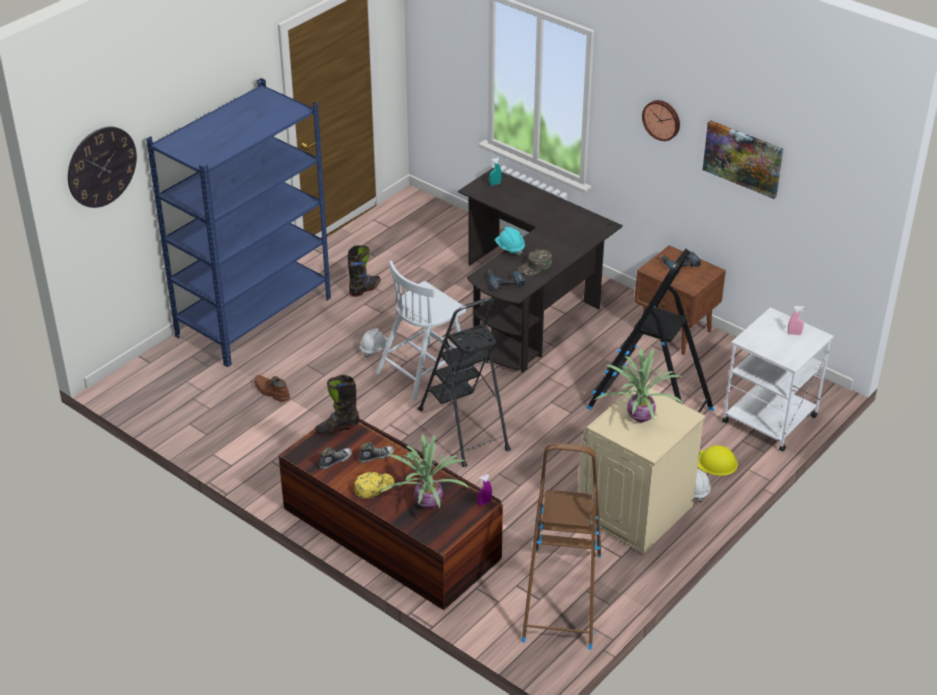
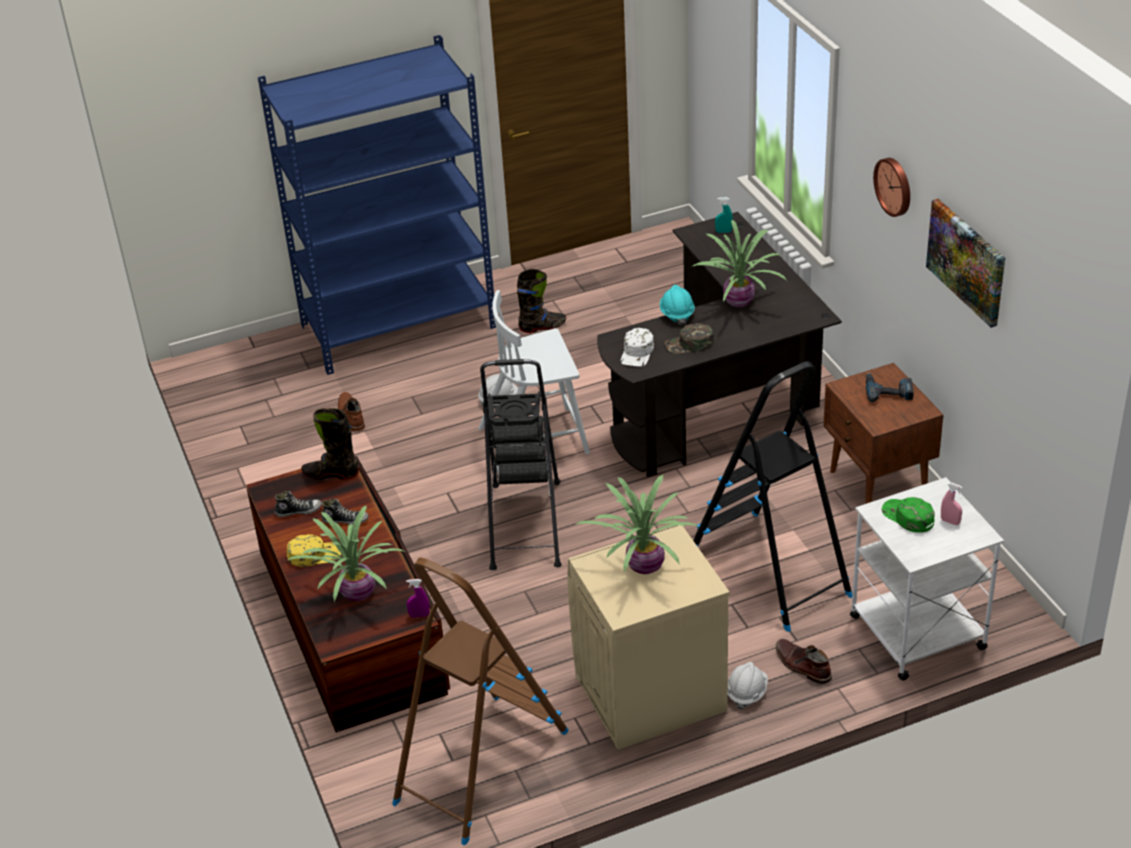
camera: 30 degrees right, 0 degrees up
(101, 166) = (193, 99): wall clock -> none
(505, 281) = (637, 353): power drill -> white cap
(544, 230) = (737, 302): none -> potted plant
(716, 462) = (802, 666): yellow hard hat -> brown boot
(767, 338) = (907, 517): none -> green cap

